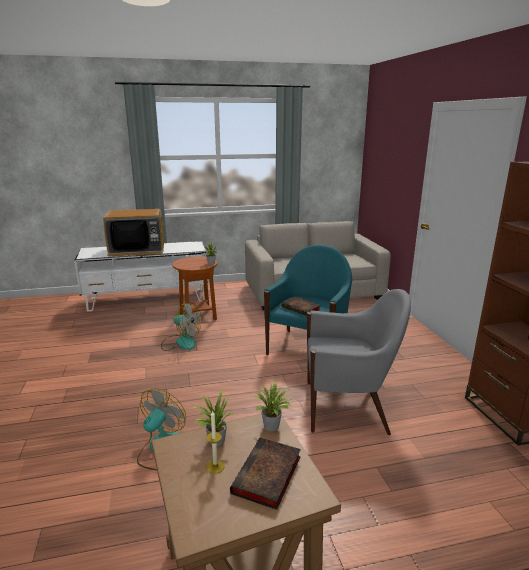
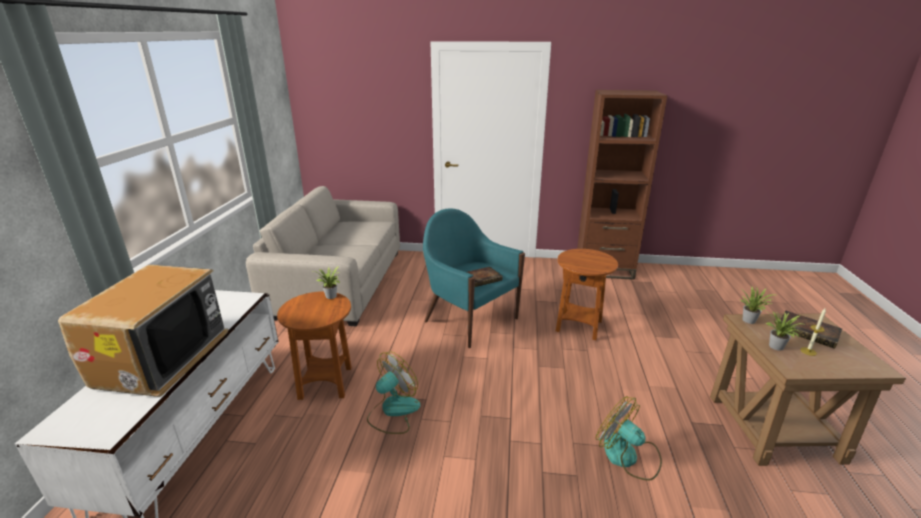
camera: 70 degrees left, 5 degrees up
(348, 407) = (579, 326): grey armchair -> brown side table

